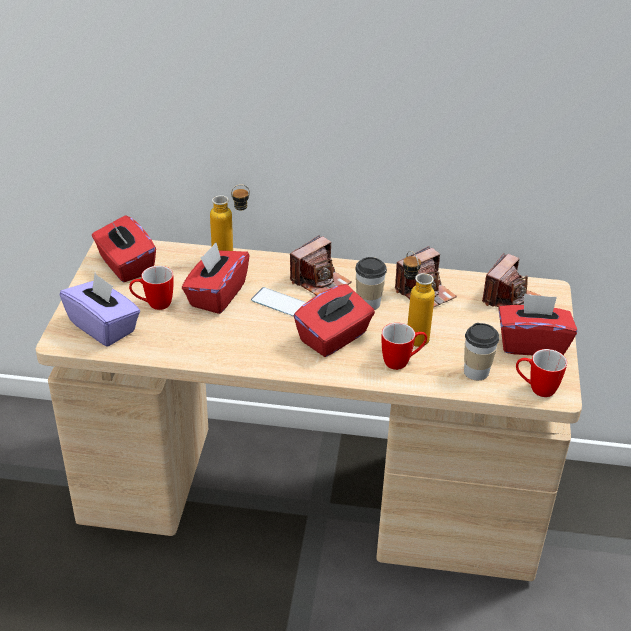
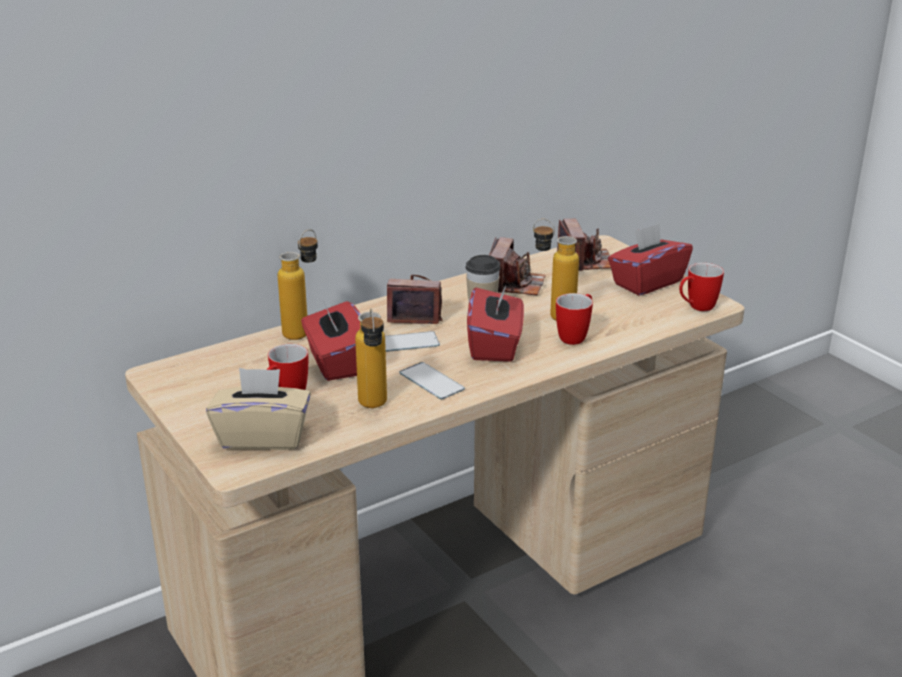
camera: 40 degrees left, 10 degrees down
(103, 327) = (263, 437): purple tissue box -> beige tissue box
(125, 265) = (200, 380): red tissue box -> none
(190, 343) = (374, 408): none -> bottle
(252, 343) = (431, 381): none -> phone
(320, 281) = (415, 313): camera -> camera turned 90 degrees counterclockwise
(476, 372) = (639, 317): cup -> none

